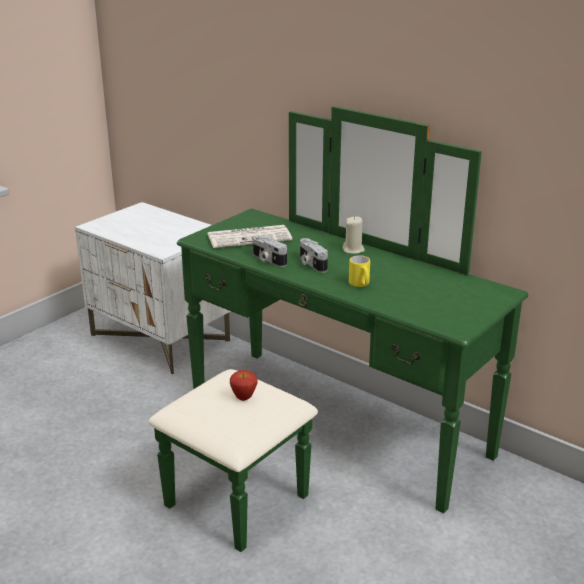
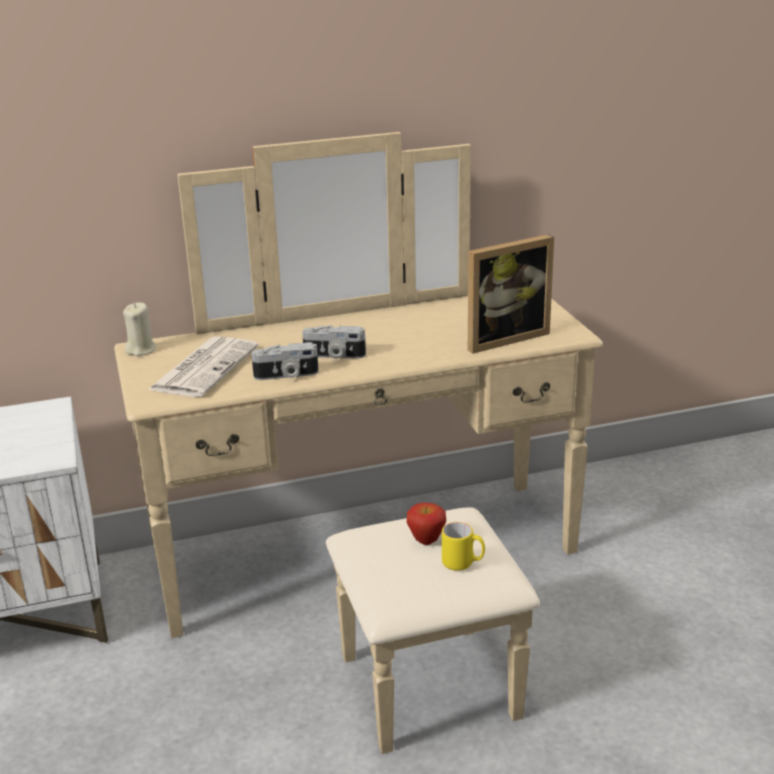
camera: 55 degrees left, 0 degrees up
(316, 439) = (379, 580): green dresser -> beige dresser
(353, 250) = (333, 325): beige candle -> beige candle (141, 350)
(360, 285) = (423, 347): yellow mug -> yellow mug (463, 563)
(413, 305) = (503, 338): none -> picture frame

